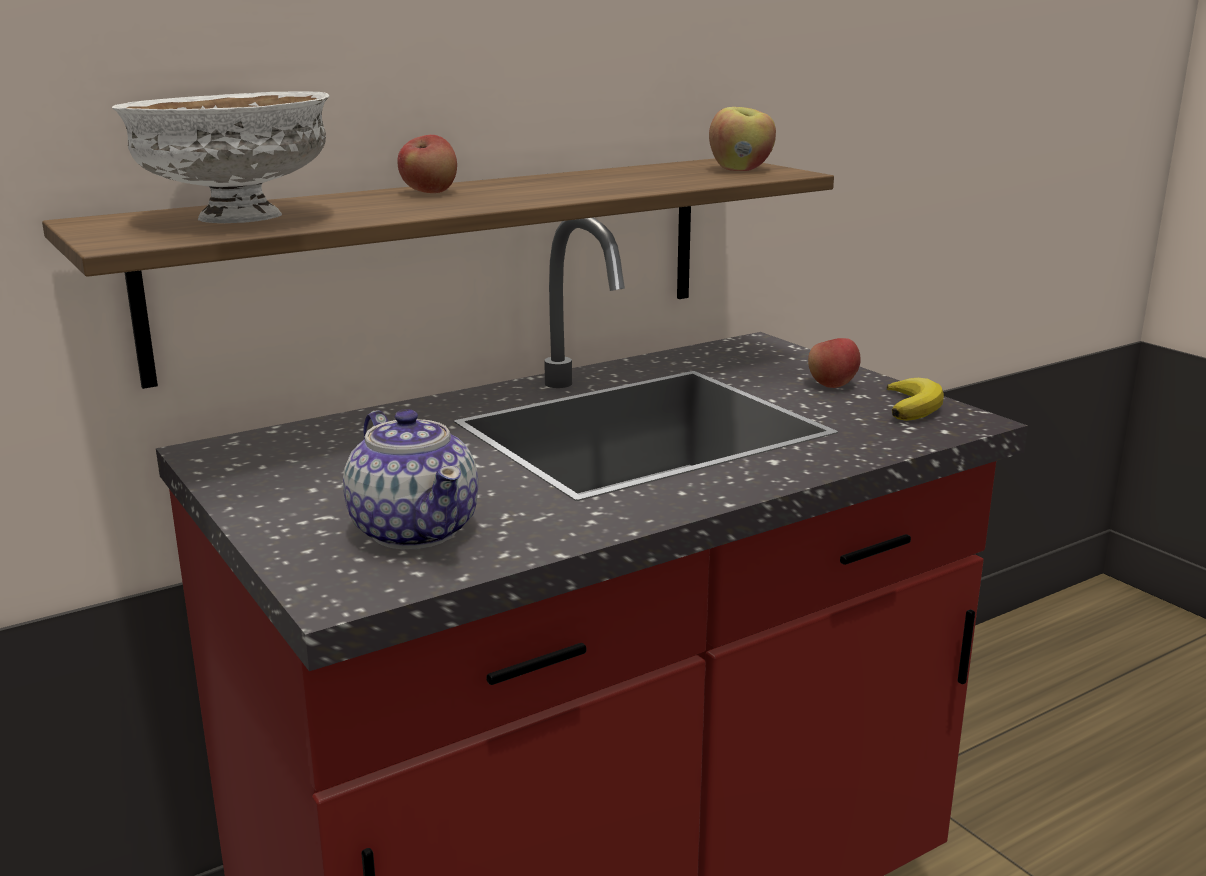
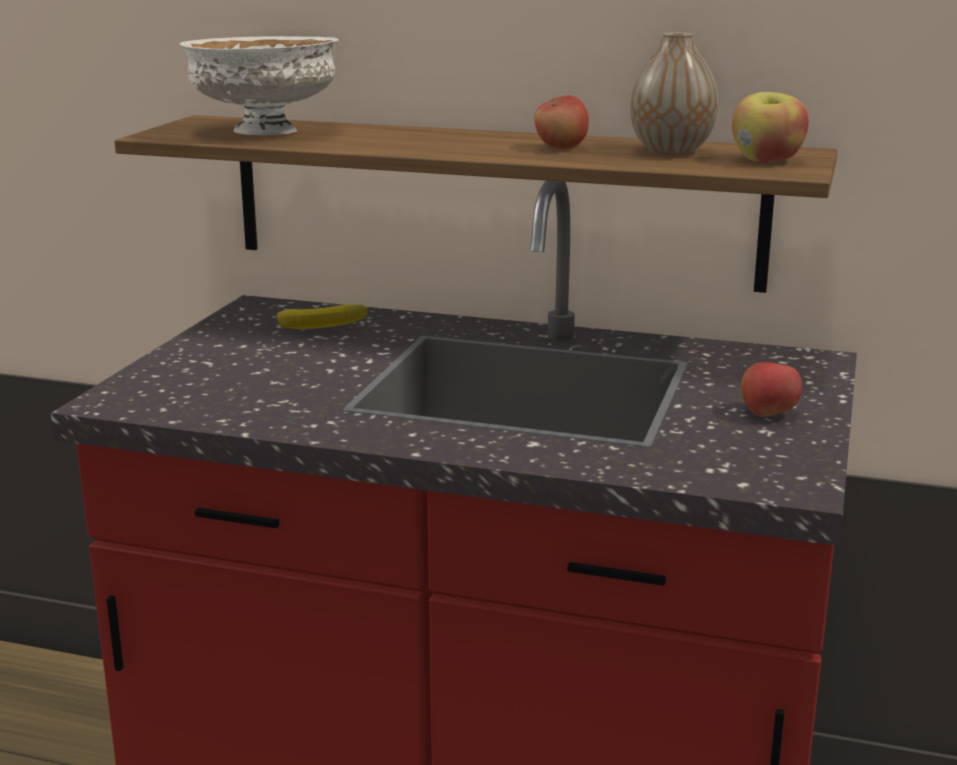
camera: 50 degrees right, 0 degrees up
(415, 529) = (223, 387): teapot -> none
(429, 192) = (444, 135): apple -> apple (561, 148)
(655, 174) = (671, 151): none -> vase
(913, 406) = (783, 456): banana -> banana (327, 323)

